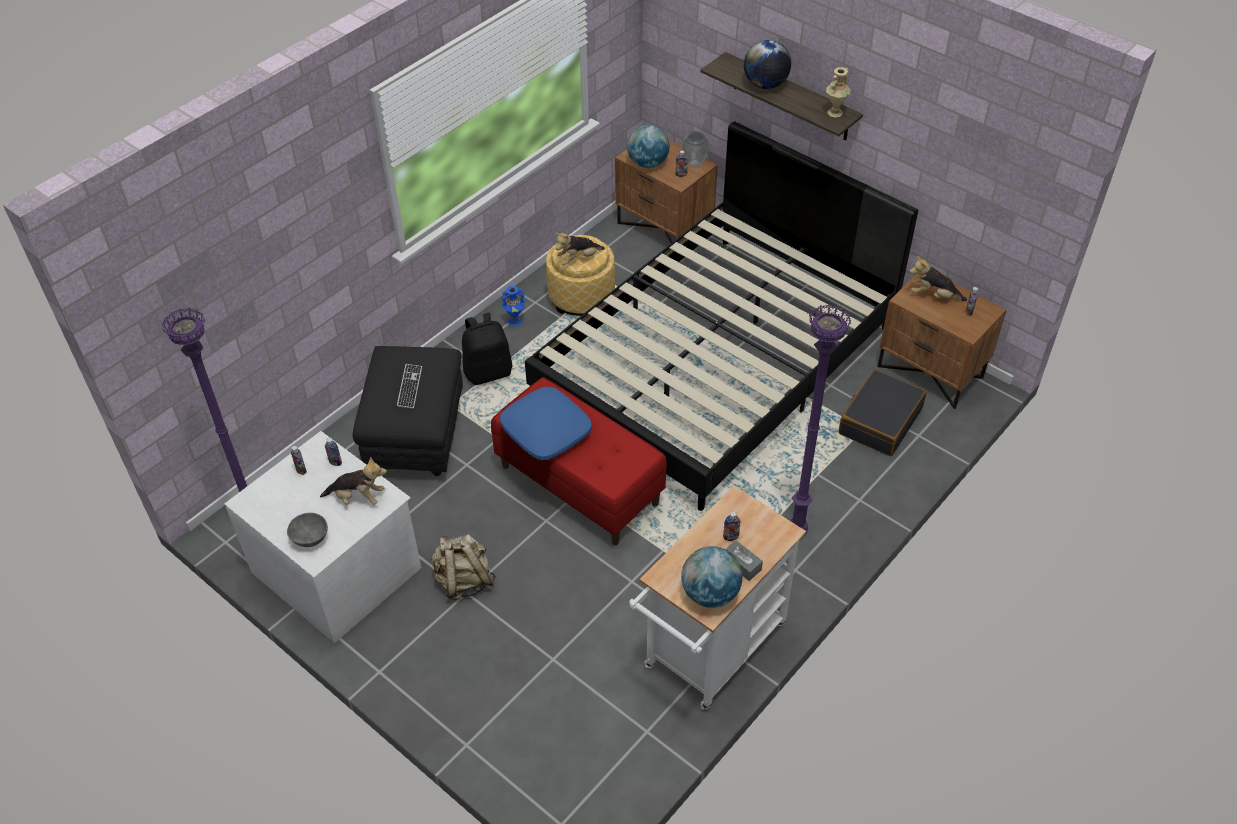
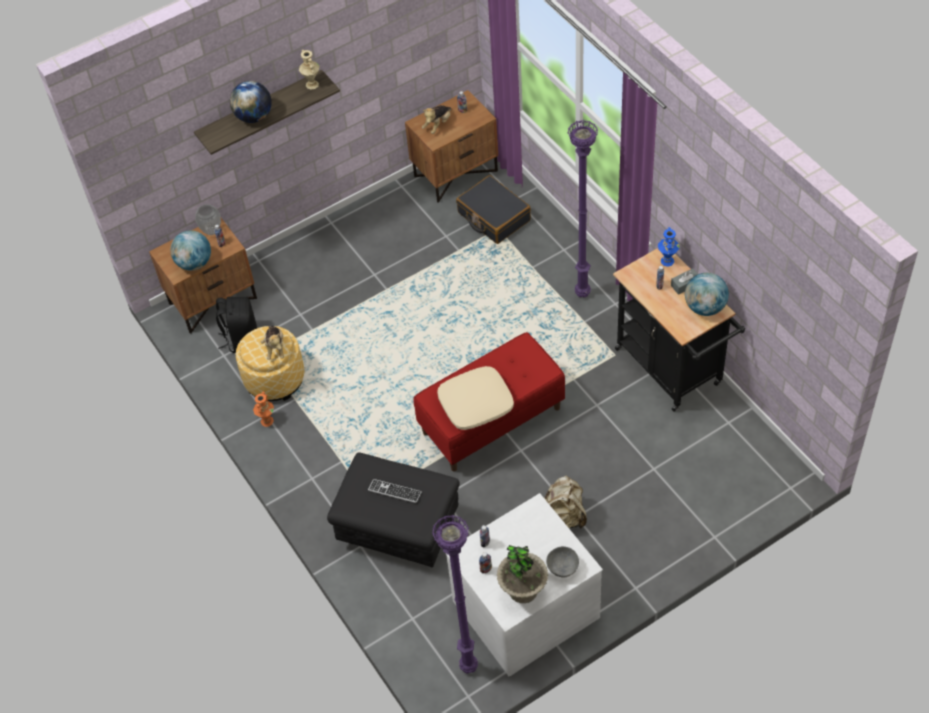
camera: 70 degrees left, 5 degrees up
(278, 508) = (523, 590): none -> potted plant
(357, 497) = (529, 530): plush toy -> none
(488, 372) = (339, 464): black backpack -> black backpack (241, 339)
(515, 321) = (284, 434): blue vase -> blue vase (667, 261)
(528, 304) = (266, 421): none -> orange vase
(546, 430) = (476, 403): blue pillow -> beige pillow
(710, 652) = (673, 371): white cart -> black cart
(716, 362) = (393, 301): black bed -> none

